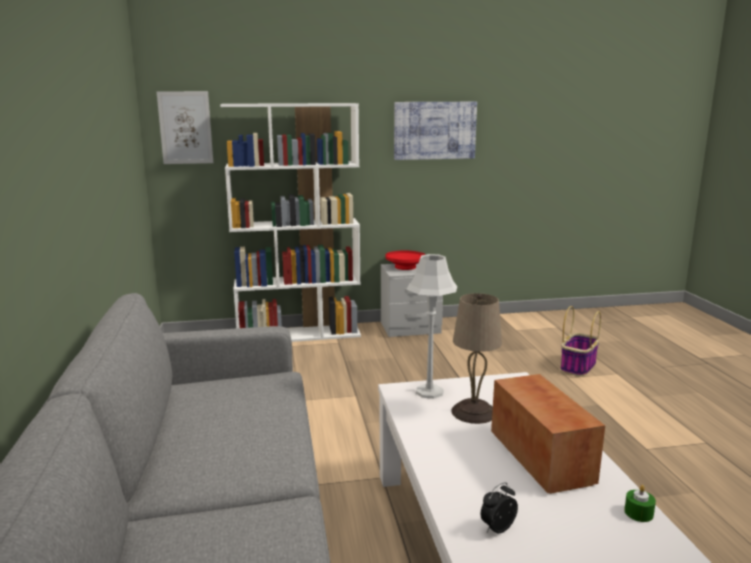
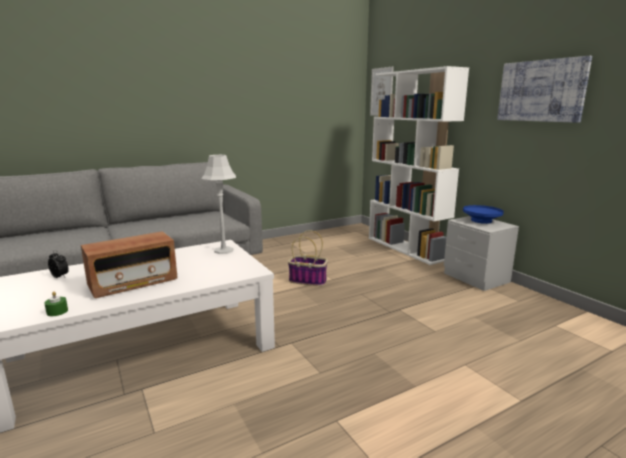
camera: 70 degrees right, 0 degrees up
(405, 267) = (481, 221): red bowl -> blue bowl
(473, 412) = (196, 262): beige table lamp -> none
(578, 366) = (505, 370): basket -> basket (308, 280)

